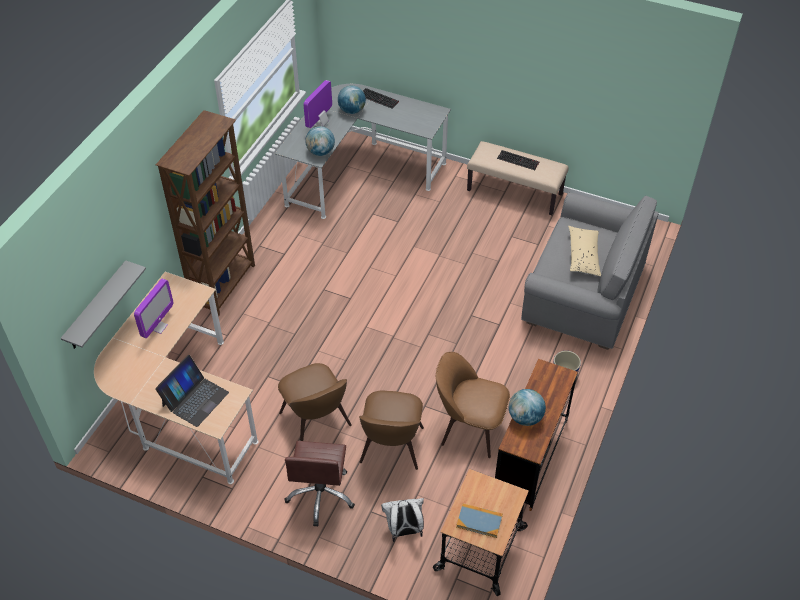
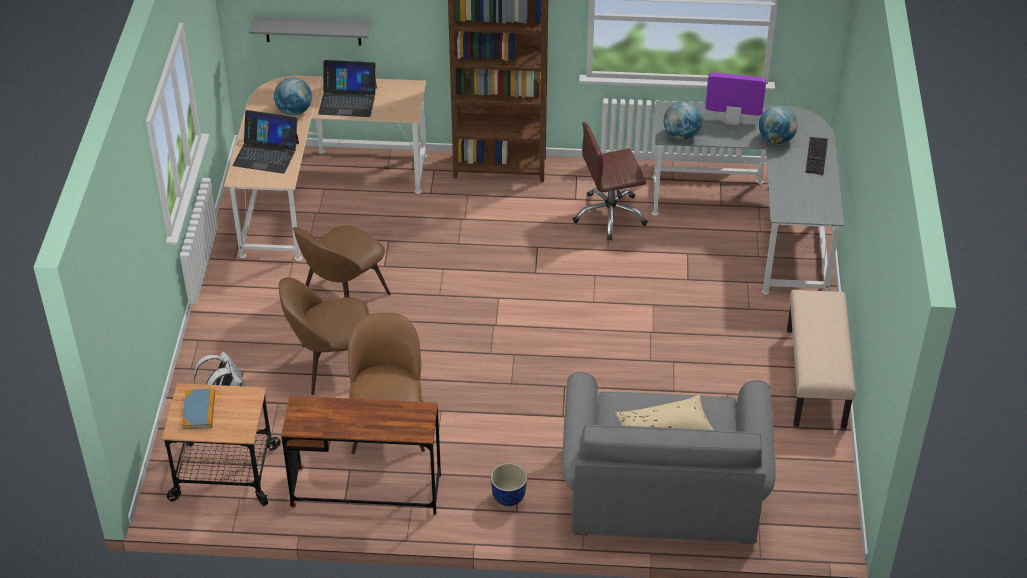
camera: 70 degrees right, 5 degrees down
(158, 327) = (348, 100): monitor -> laptop
(321, 495) = (250, 327): brown office chair -> brown office chair (610, 216)
(518, 160) = (825, 334): keyboard -> none
(525, 417) = (342, 408): globe -> globe (294, 111)

